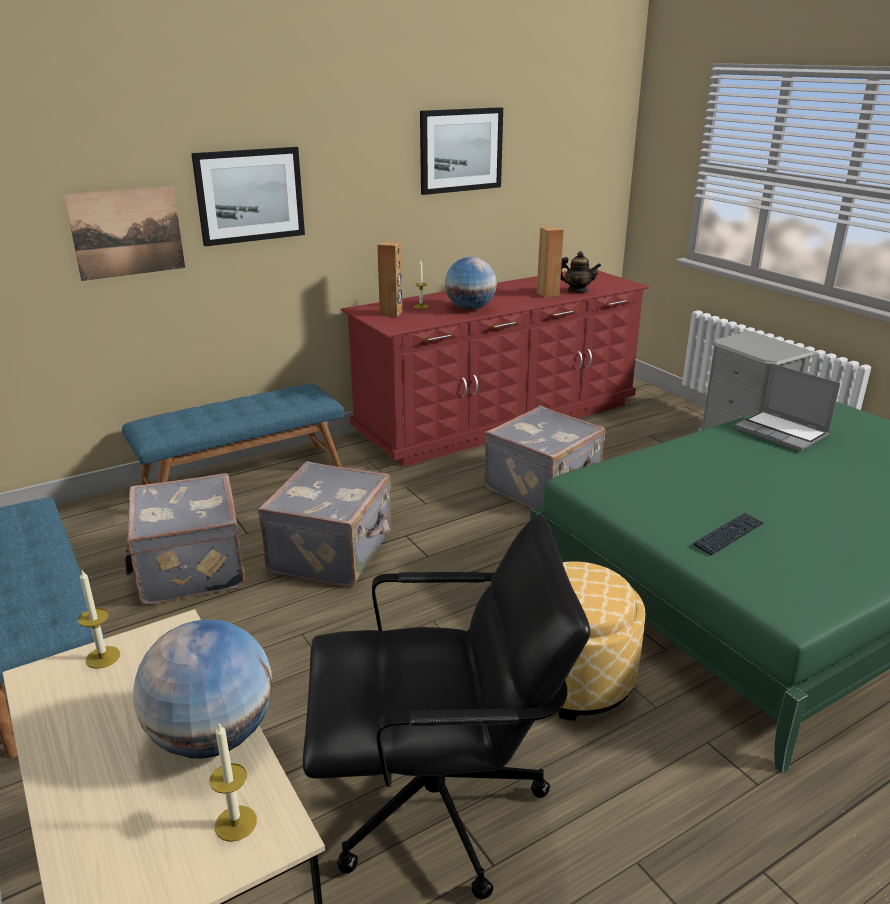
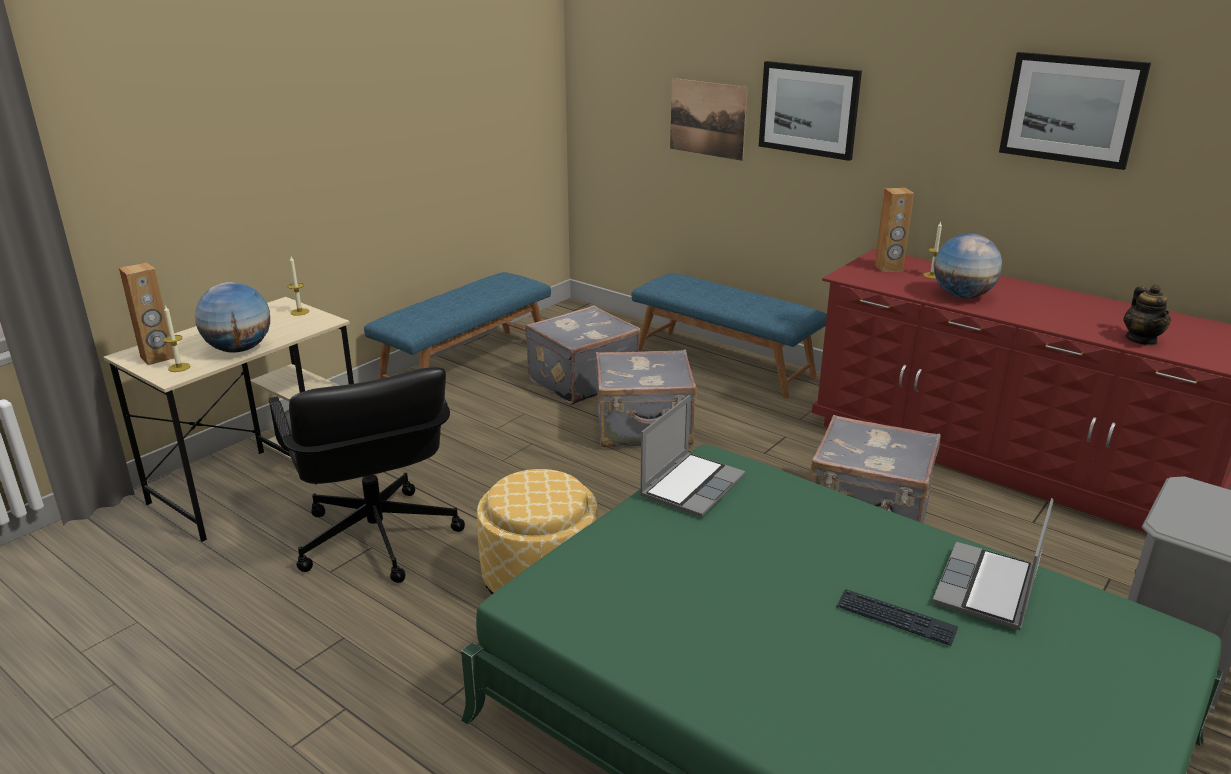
camera: 70 degrees right, 0 degrees up
(548, 294) = (1094, 325): brown speaker -> brown speaker (158, 358)
(624, 498) = (692, 485): none -> laptop
(729, 535) = (656, 553): keyboard -> keyboard (895, 619)

